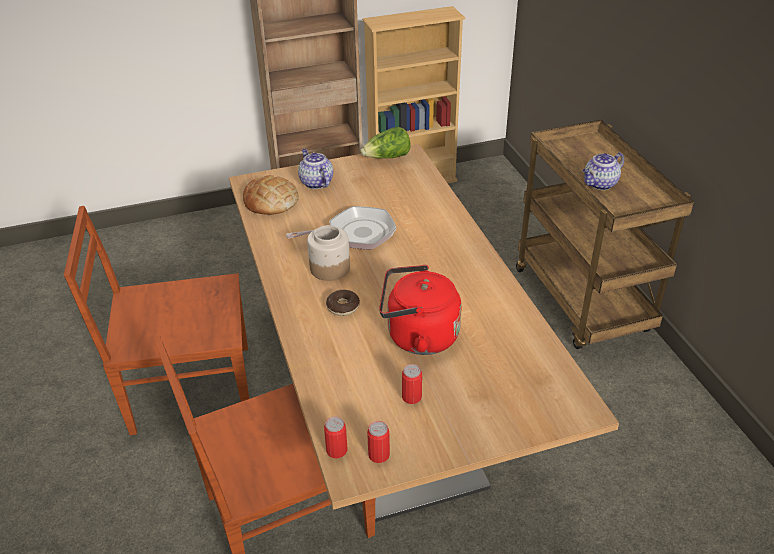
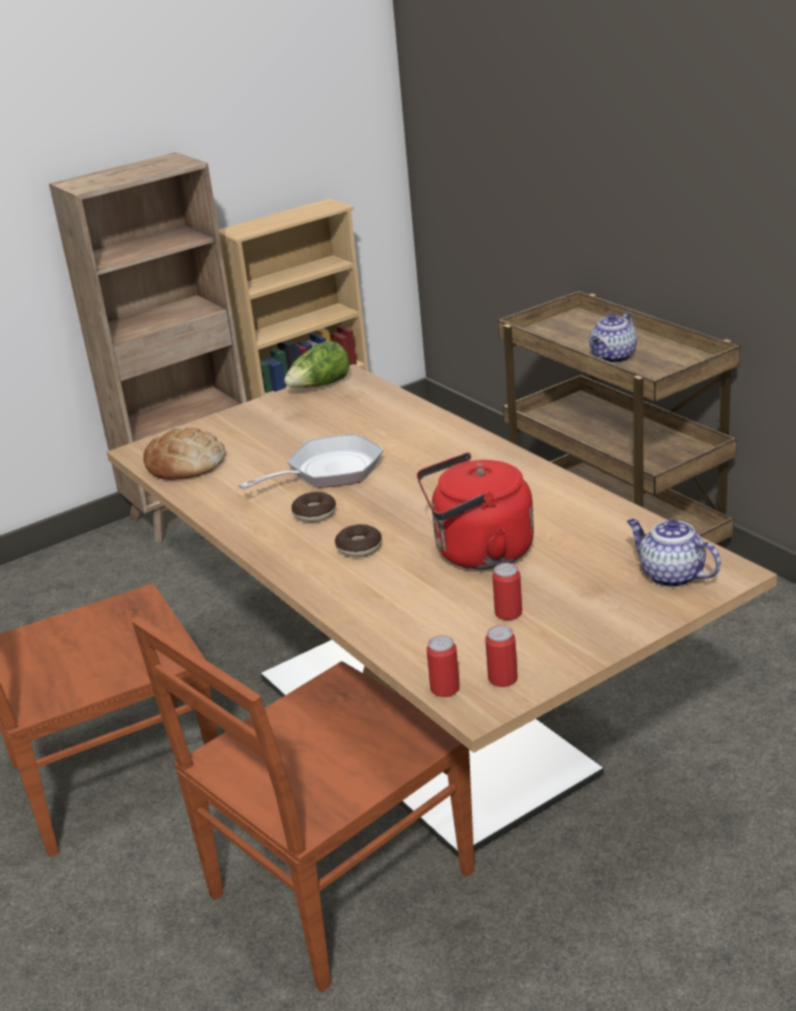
camera: 15 degrees left, 10 degrees down
(315, 182) = (237, 431): teapot -> teapot (670, 575)
(329, 268) = (314, 514): jar -> donut

